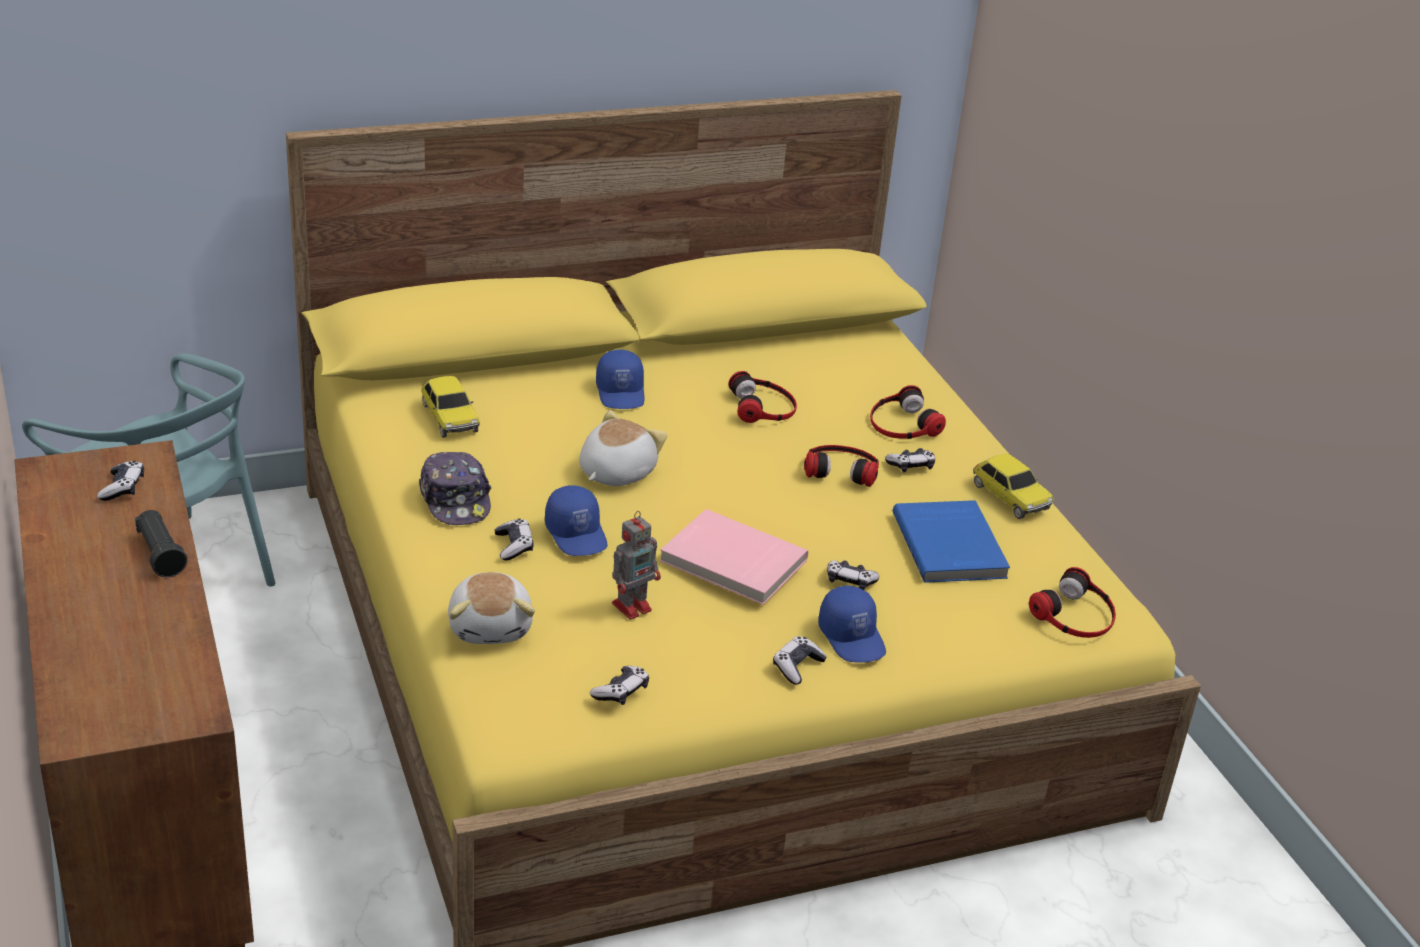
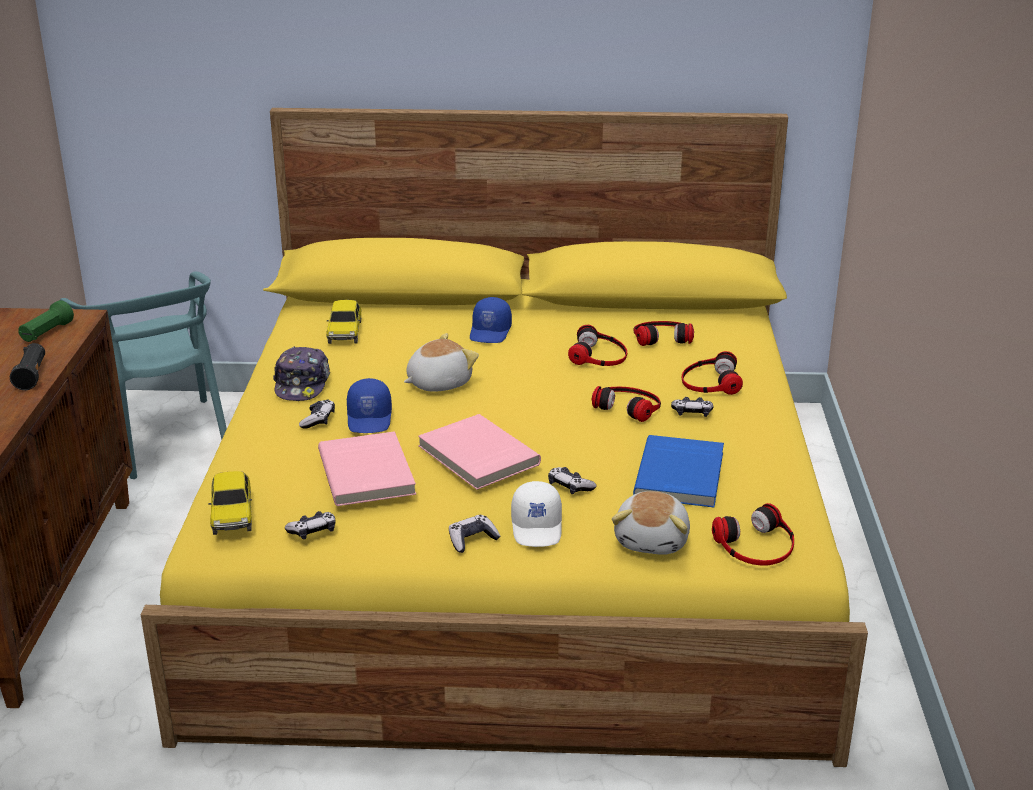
camera: 25 degrees right, 5 degrees down
(122, 488) = (46, 333): game controller -> green flashlight
(491, 626) = (255, 470): plush toy -> plush toy (653, 540)
(633, 606) = (368, 472): toy robot -> pink book
(813, 371) = (661, 336): none -> headphones
(853, 637) = (538, 527): blue cap -> white cap
(1010, 497) = (765, 448): toy car -> toy car (232, 514)

